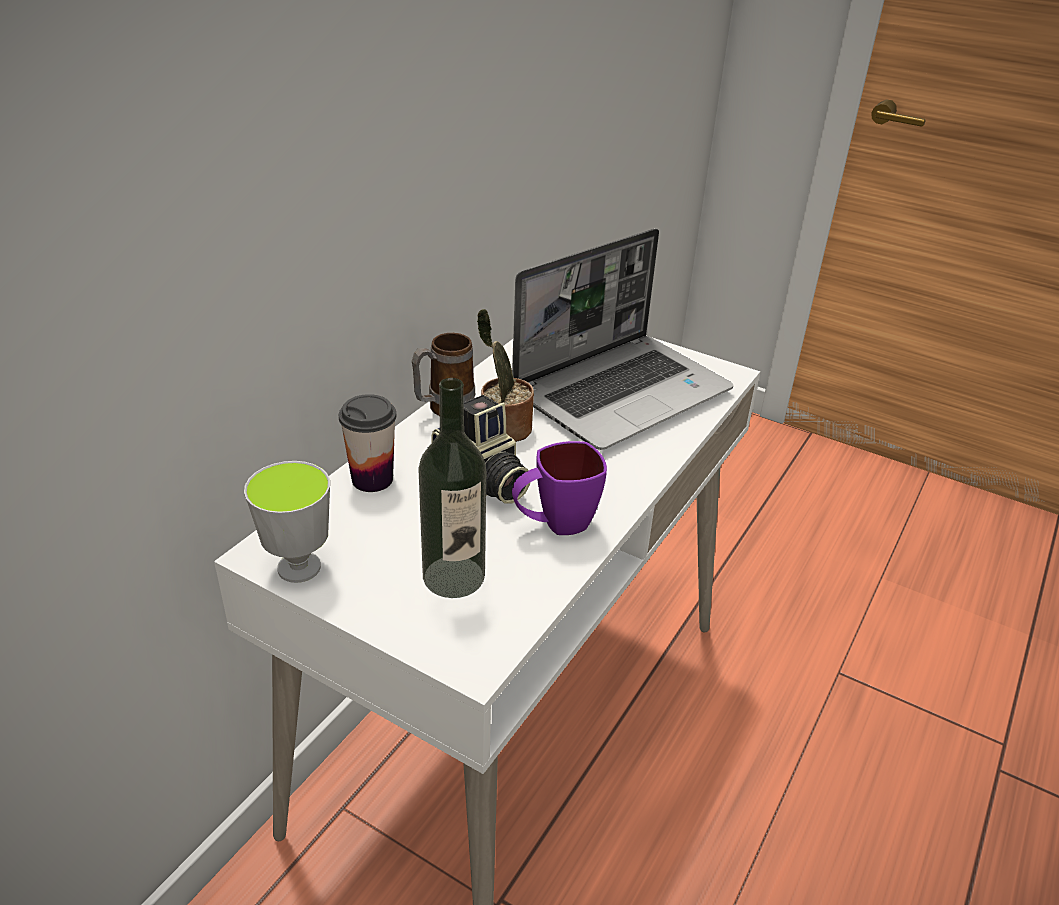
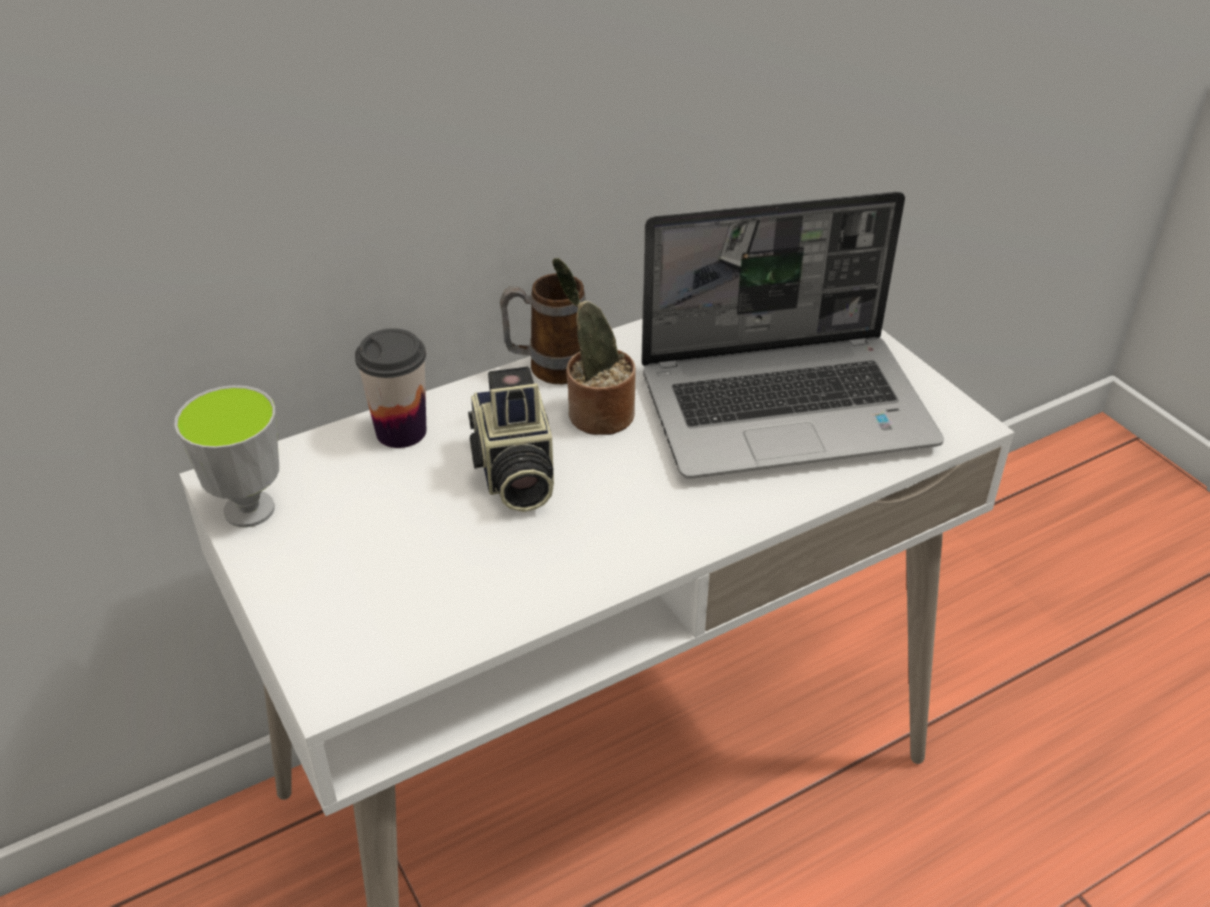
camera: 30 degrees right, 5 degrees up
(453, 576) = (393, 578): bottle -> none
(554, 525) = (555, 556): purple mug -> none

